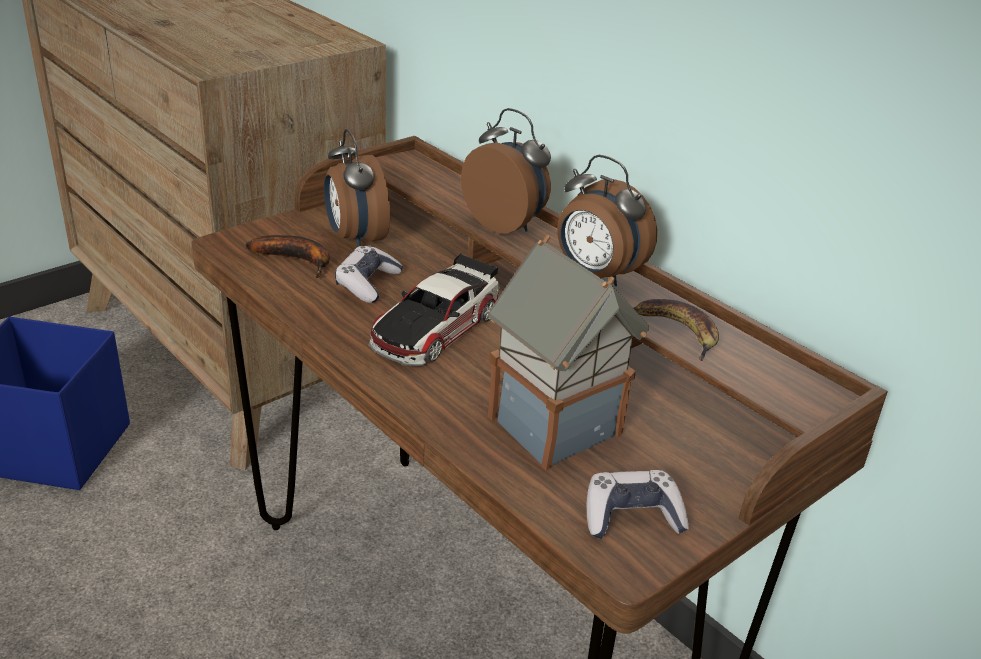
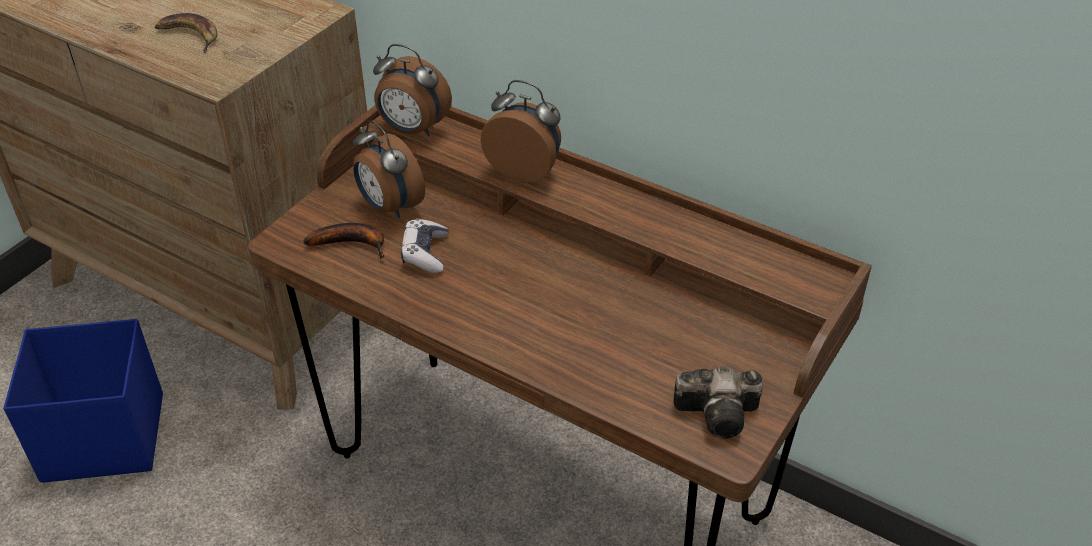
camera: 15 degrees left, 10 degrees up
(435, 327) = (502, 283): toy car -> none
(557, 427) = (638, 352): toy house -> none
(596, 275) = (620, 207): alarm clock -> alarm clock (412, 130)
(632, 516) = (721, 414): game controller -> camera
(676, 331) = (702, 248): banana -> banana (189, 35)

